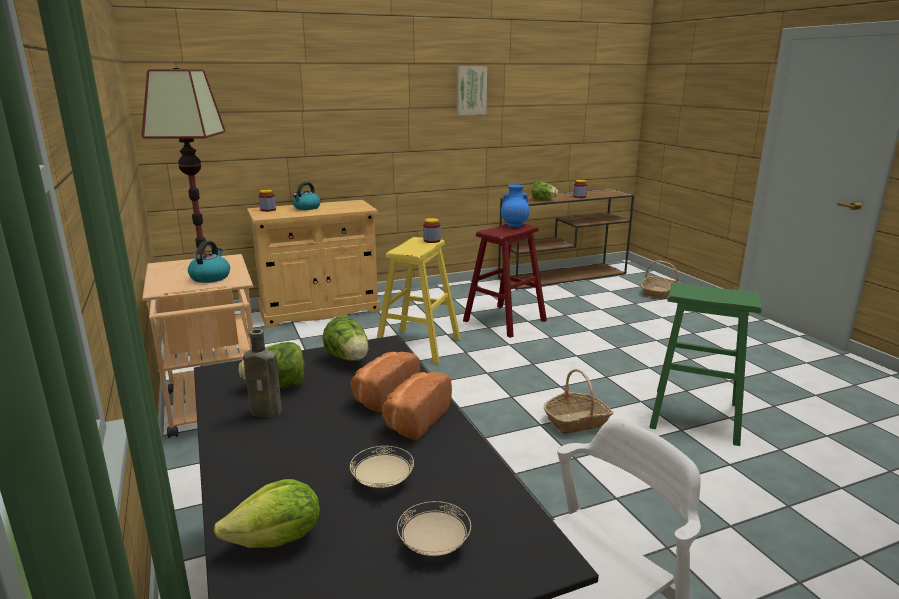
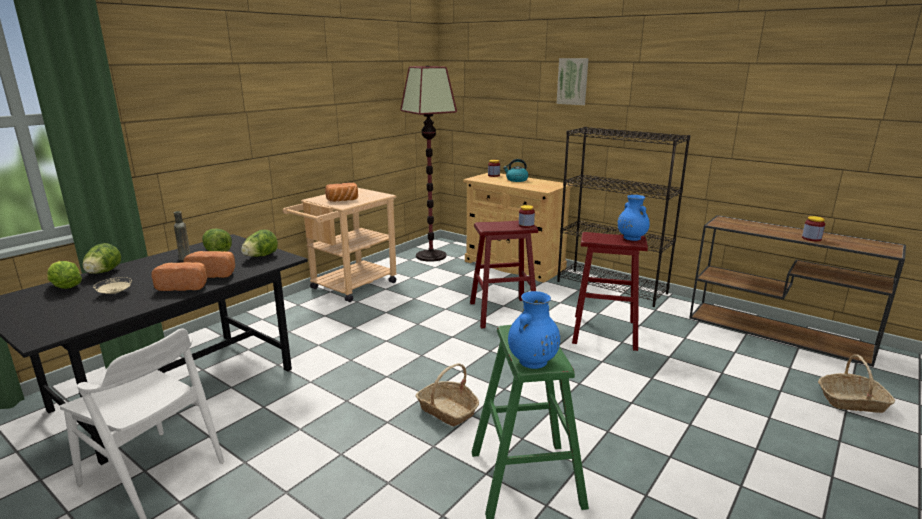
camera: 60 degrees right, 0 degrees up
(210, 277) = (343, 201): kettle -> bread
(418, 345) = (503, 313): yellow stool -> red stool
(430, 292) = (612, 287): none -> black bookcase
(433, 545) = (56, 314): beige plate -> none
(470, 90) = (698, 92): picture -> picture (573, 81)
(543, 200) = (749, 229): lettuce -> lettuce (103, 272)
(743, 298) = (532, 362): none -> blue vase

